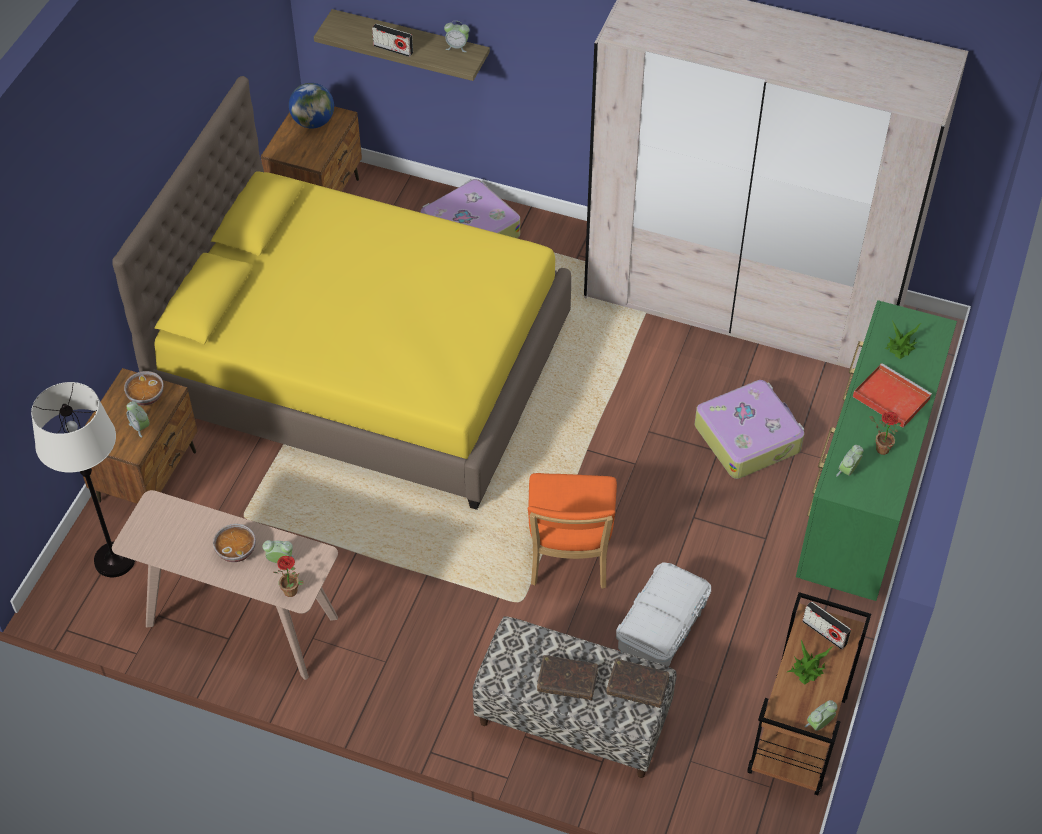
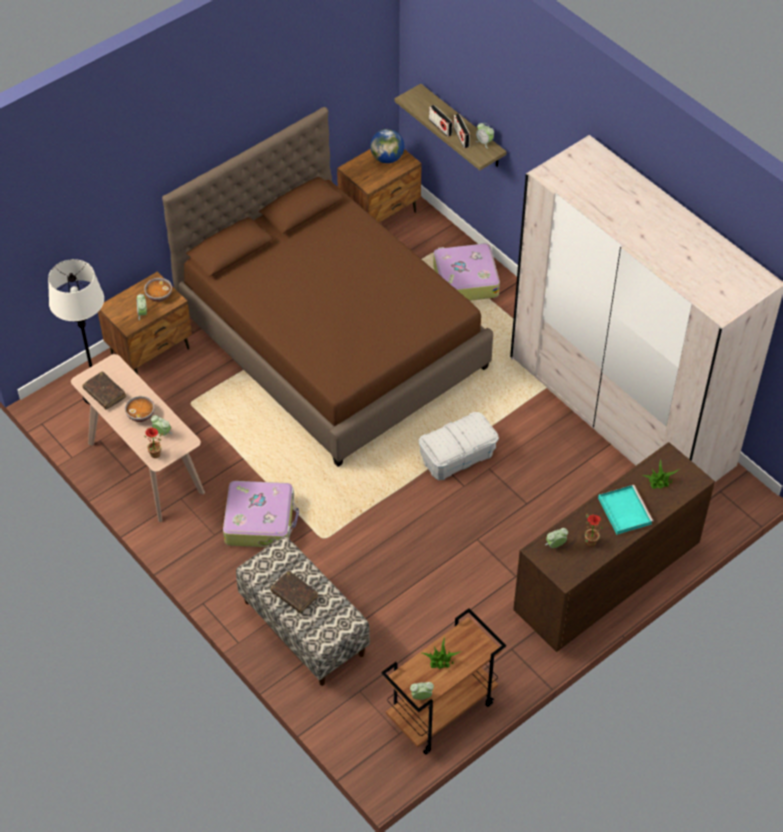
camera: 30 degrees right, 0 degrees up
(364, 364) = (332, 339): yellow bed -> brown bed
(569, 558) = (375, 526): orange chair -> none
(637, 687) = (335, 620): brown book -> brown book (104, 393)
(661, 633) = (400, 602): white storage box -> white storage box (457, 457)
(748, 437) = (554, 504): suitcase -> suitcase (260, 520)
(824, 632) = (469, 642): radio -> radio (461, 137)
(862, 496) = (605, 581): green dresser -> brown dresser
(889, 397) = (624, 510): red tray -> turquoise tray

